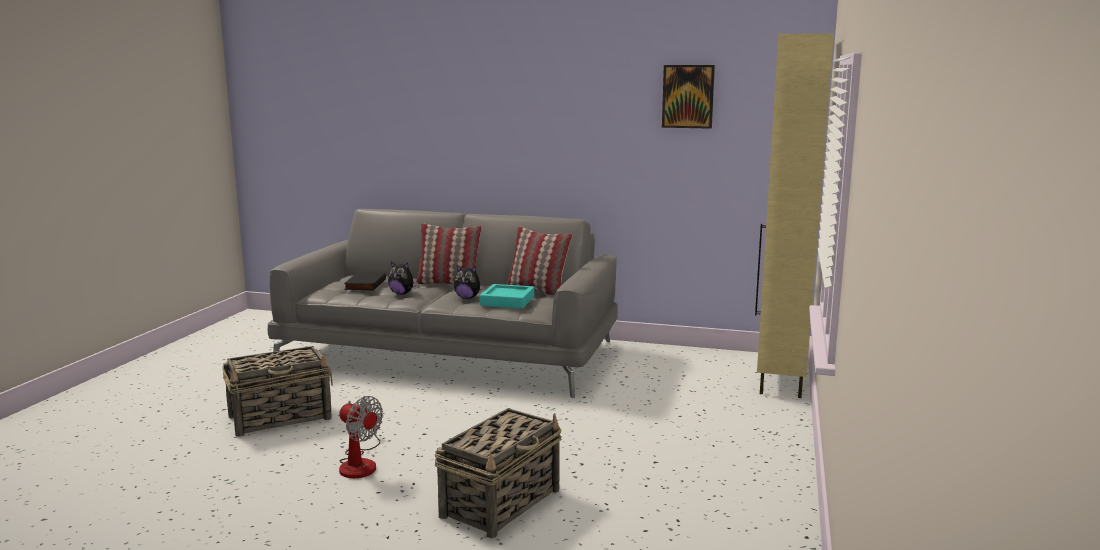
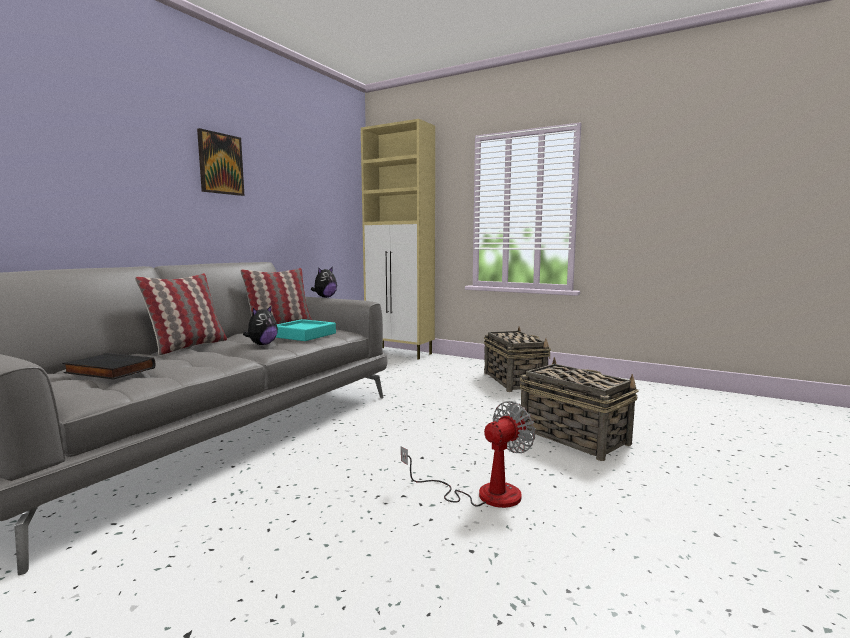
camera: 75 degrees left, 5 degrees down
(281, 417) = (296, 556): basket -> basket (513, 380)
(402, 293) = (189, 362): plush toy -> plush toy (325, 297)
(688, 96) = (303, 161): picture -> picture (220, 164)

